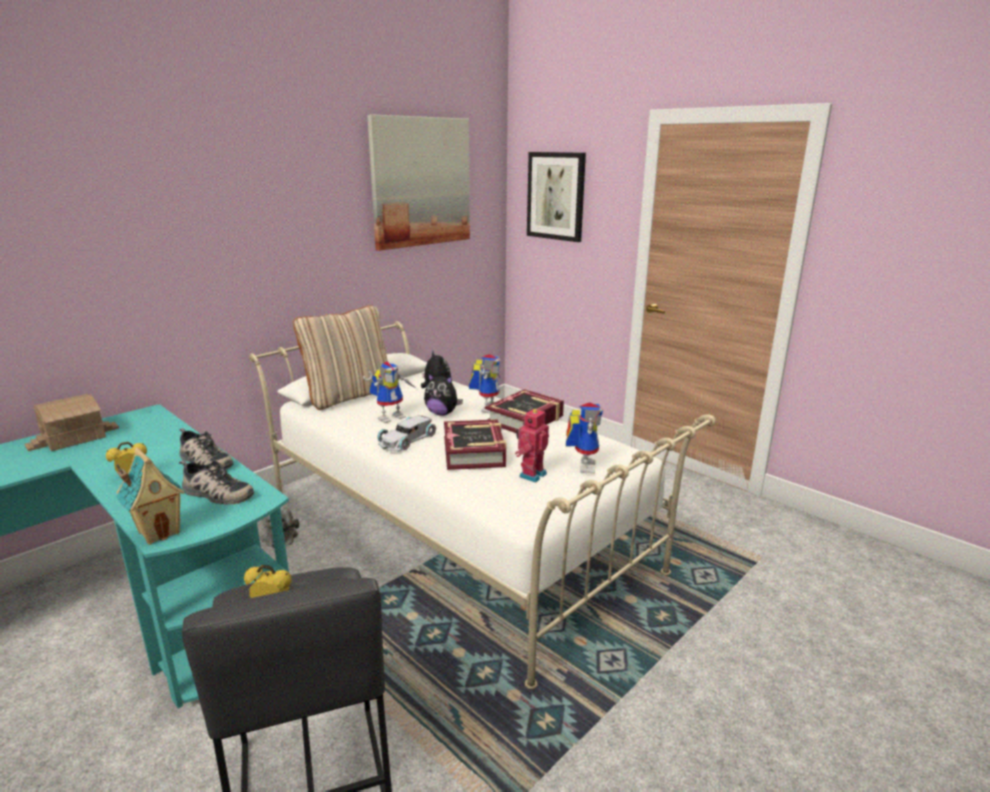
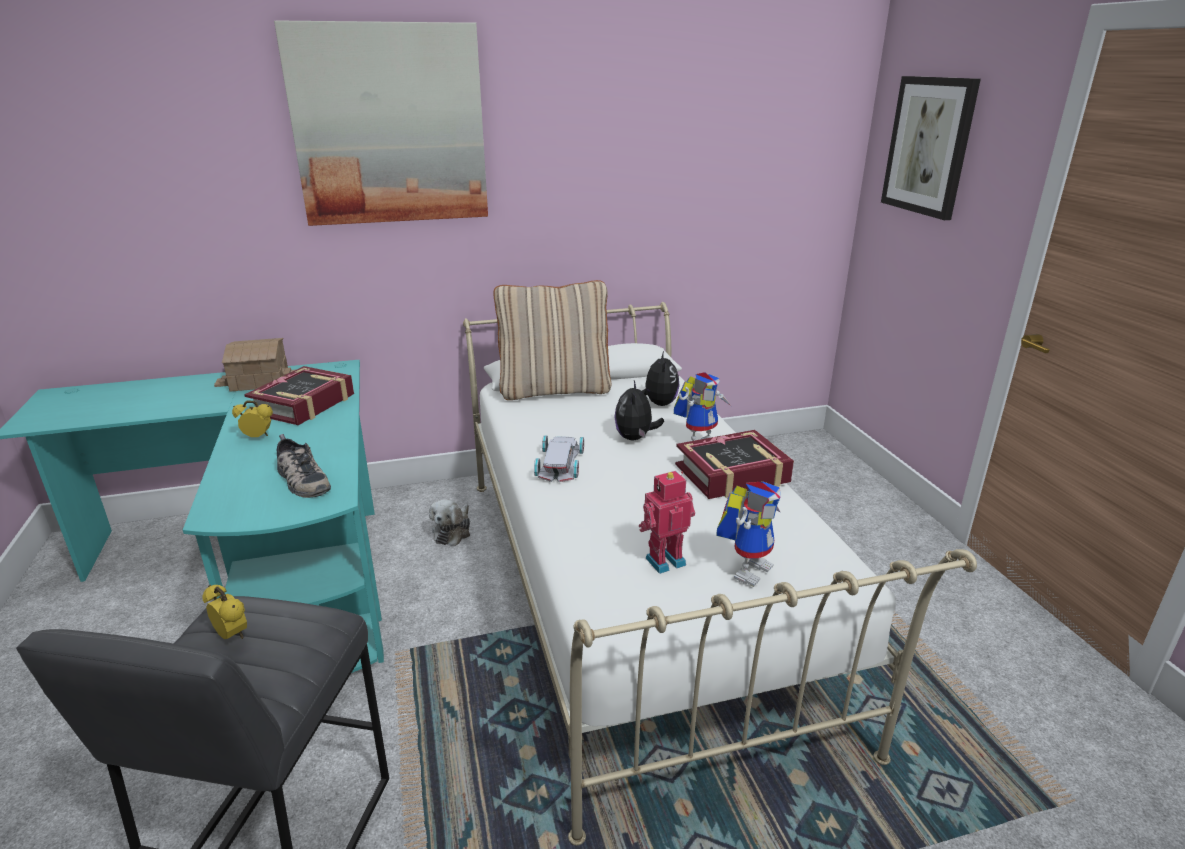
camera: 30 degrees right, 5 degrees up
(159, 532) = (215, 509): toy house -> none
(204, 461) = (329, 437): shoe -> none
(391, 416) = (573, 428): toy robot -> none
(406, 439) = (561, 463): white toy car -> white toy car turned 120 degrees clockwise
(421, 182) = (723, 118): picture -> picture (389, 126)
(442, 413) = (635, 438): plush toy -> plush toy turned 45 degrees clockwise
(474, 452) = (623, 504): book -> book (304, 404)

